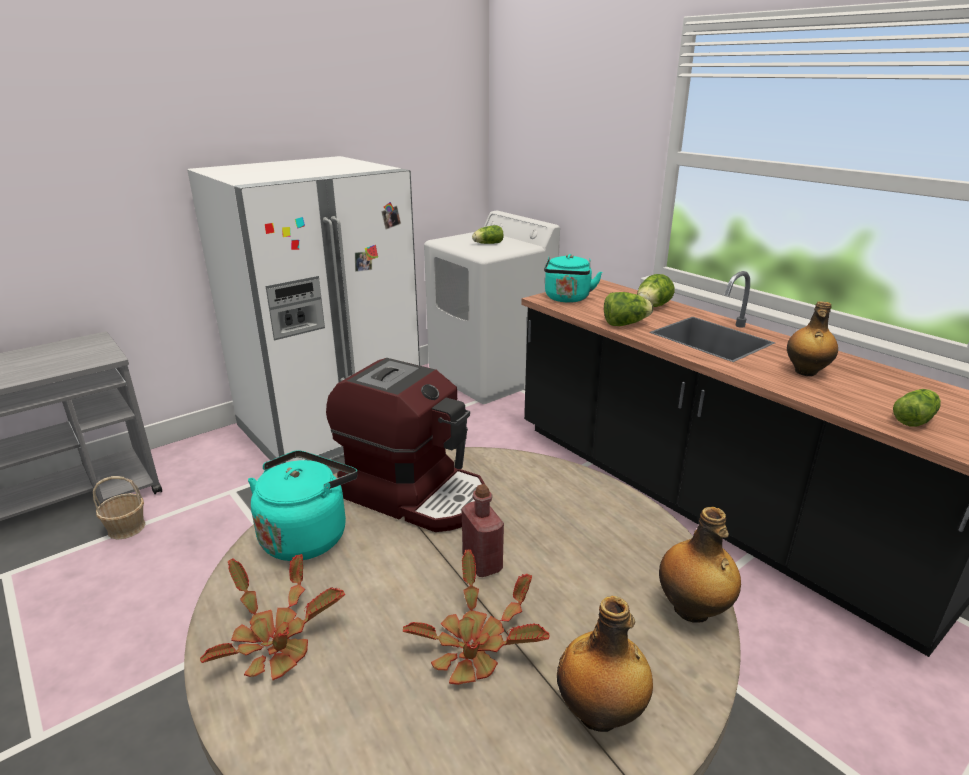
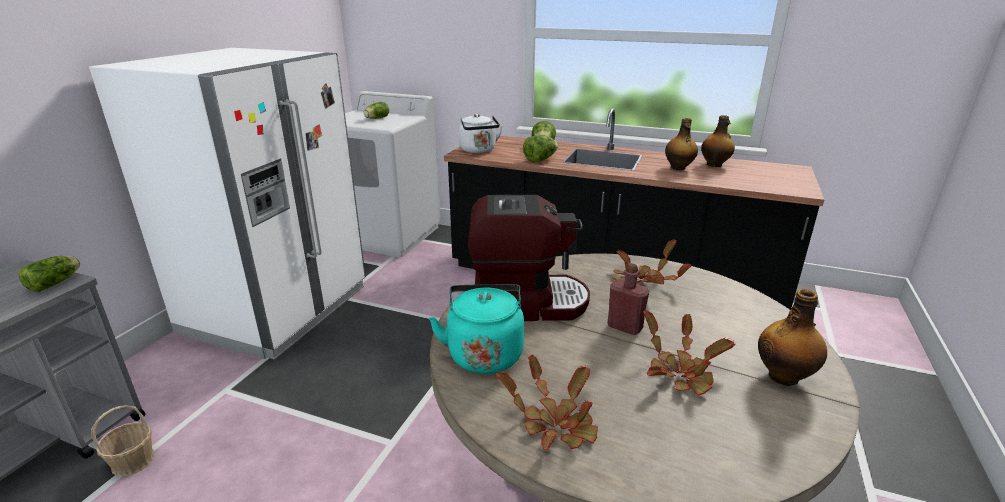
camera: 30 degrees left, 0 degrees up
(567, 299) = (479, 150): turquoise kettle -> white kettle
(577, 513) = (642, 281): none -> potted plant
(692, 610) = (762, 310): bottle -> bottle (714, 165)
(915, 419) = (757, 181): lettuce -> lettuce (57, 282)

